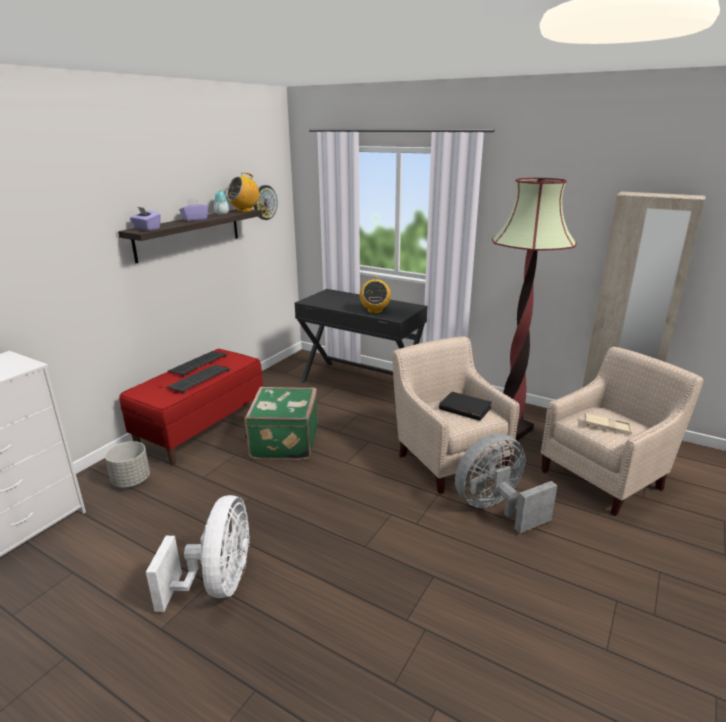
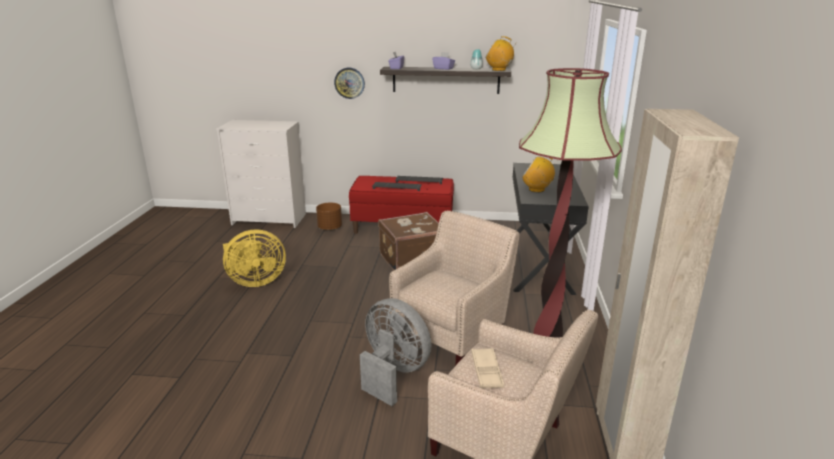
camera: 65 degrees right, 0 degrees up
(131, 481) = (329, 228): grey planter -> brown planter
(218, 583) = (255, 281): white fan -> yellow fan
(264, 202) = (542, 67): wall clock -> wall clock (349, 83)
(283, 442) = (411, 258): green suitcase -> brown suitcase
(375, 311) = (536, 189): radio -> radio turned 45 degrees clockwise
(464, 408) = (451, 287): black book -> none

